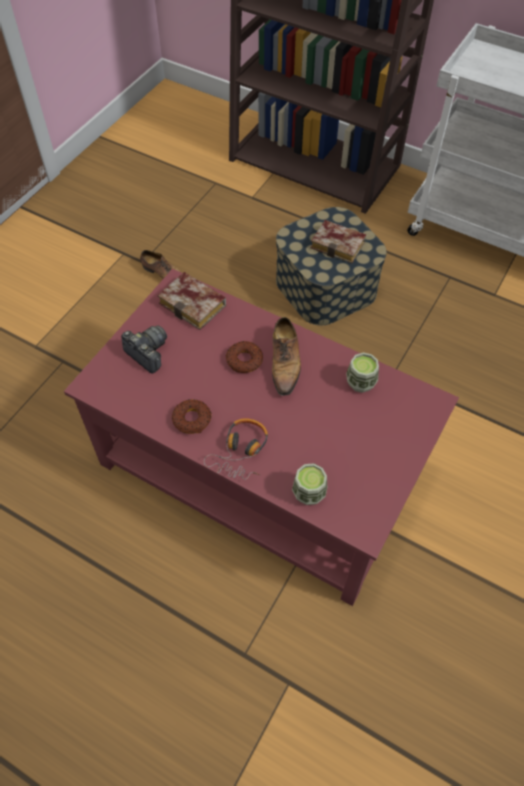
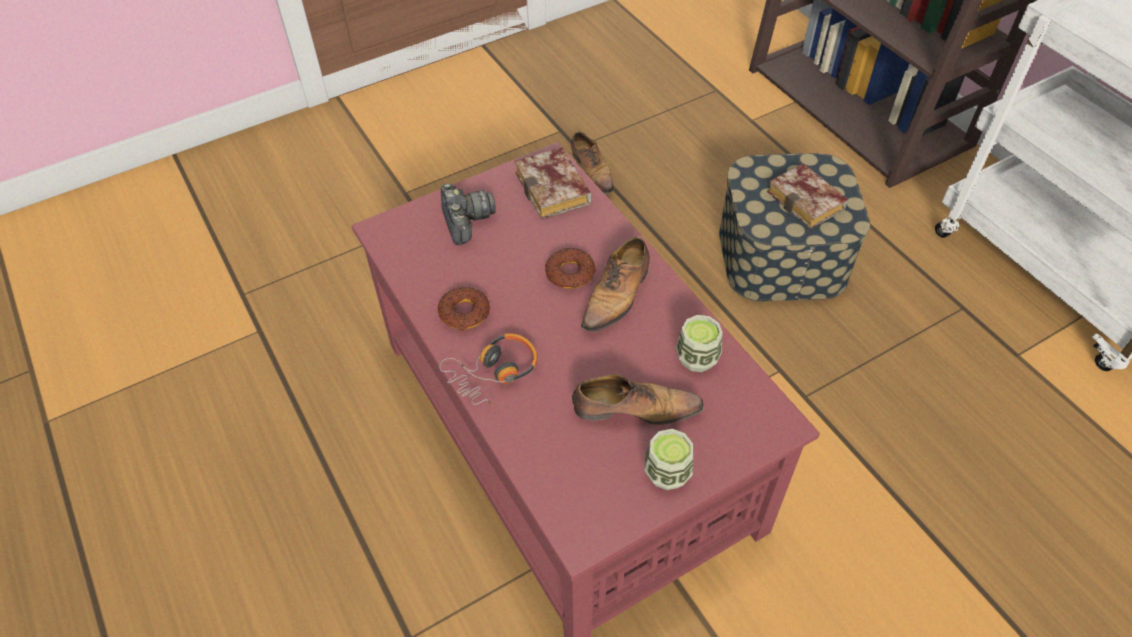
camera: 30 degrees right, 5 degrees down
(309, 493) = (541, 457): cup -> cup (667, 473)
(344, 434) = (633, 409): none -> shoe

